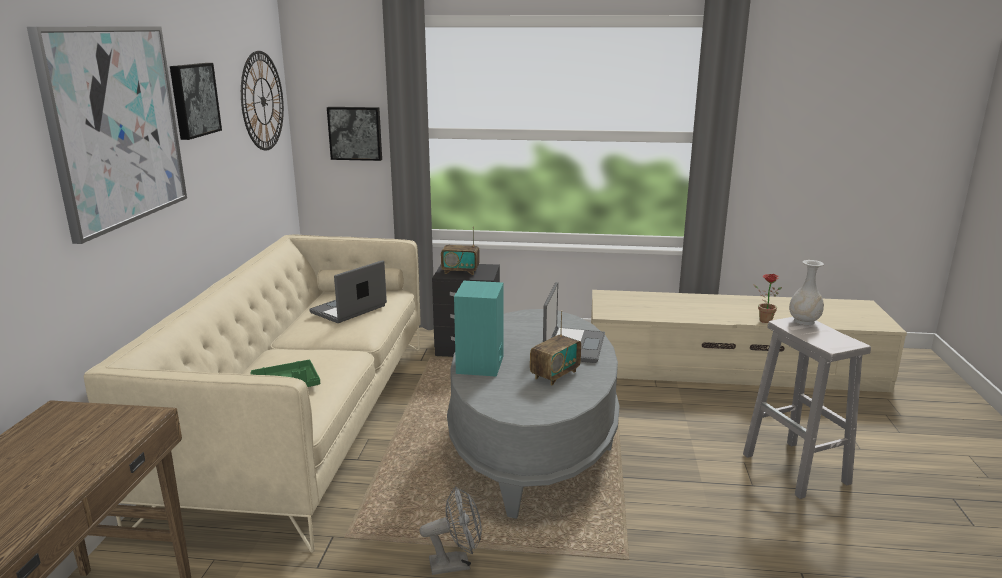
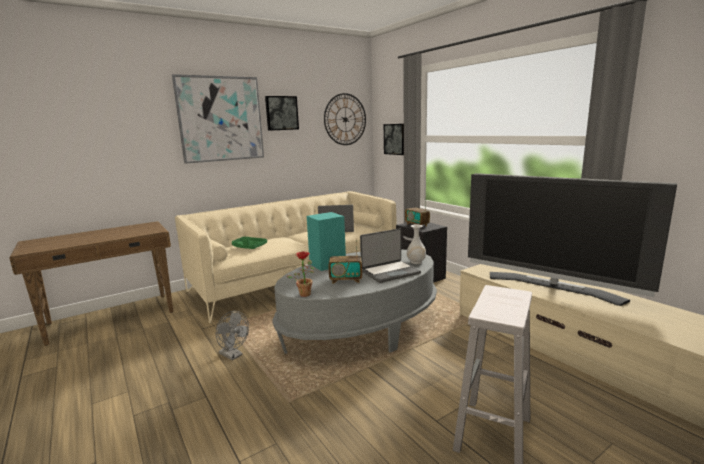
camera: 50 degrees right, 5 degrees down
(695, 309) = (552, 287): none -> television
(762, 320) = (598, 311): potted plant -> potted plant (305, 293)
(804, 321) = (513, 294): white vase -> white vase (416, 262)

